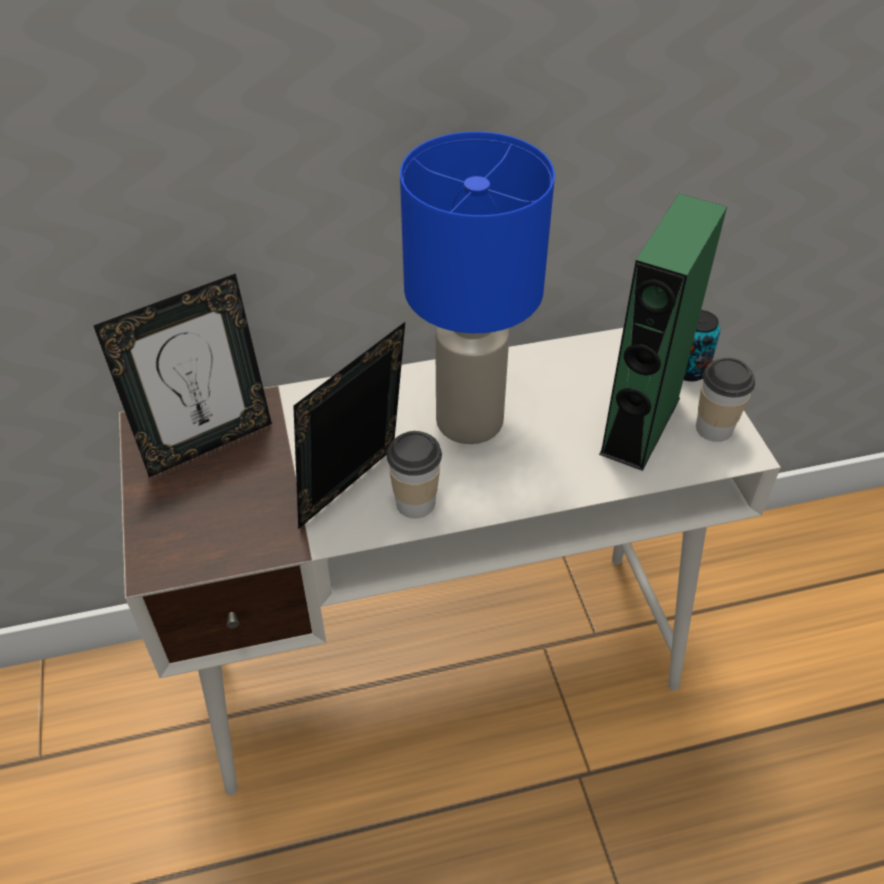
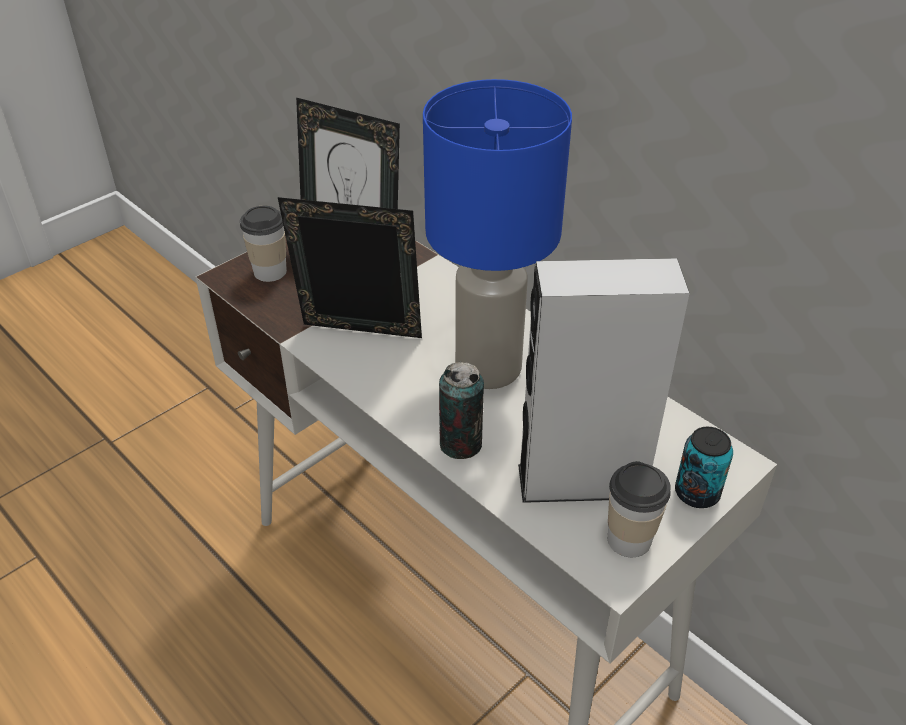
camera: 60 degrees right, 5 degrees down
(415, 502) = (373, 373): cup -> cup (270, 272)
(552, 480) = (460, 444): none -> can
(640, 425) = (582, 481): green speaker -> grey speaker

